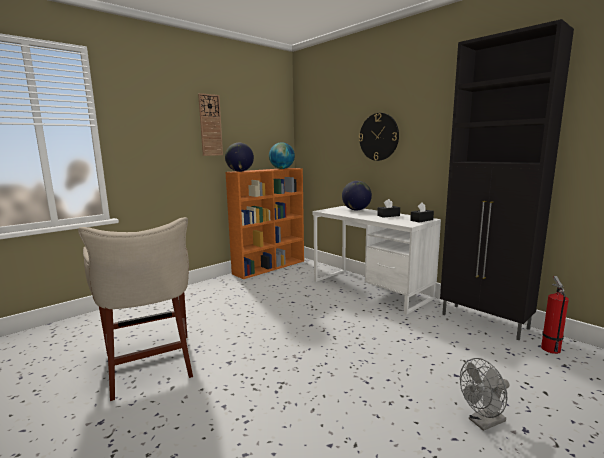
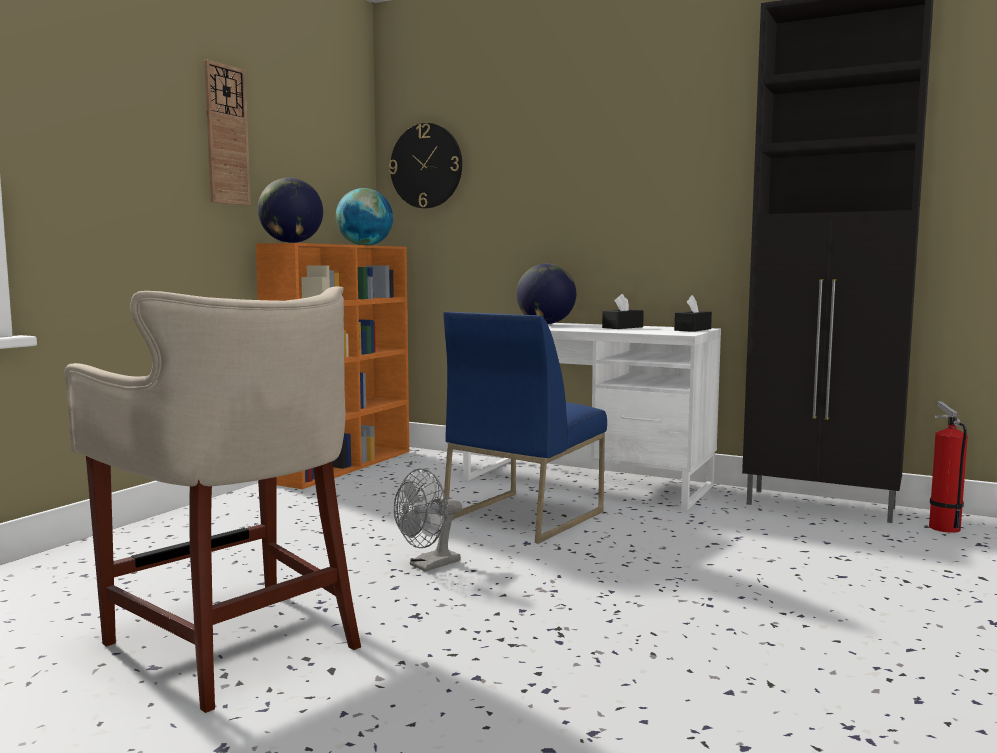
camera: 20 degrees left, 5 degrees down
(323, 307) = (523, 516): none -> blue chair
(379, 137) = (584, 178): wall clock -> wall clock (426, 166)
(483, 422) = (932, 624): grey fan -> grey fan (429, 565)

